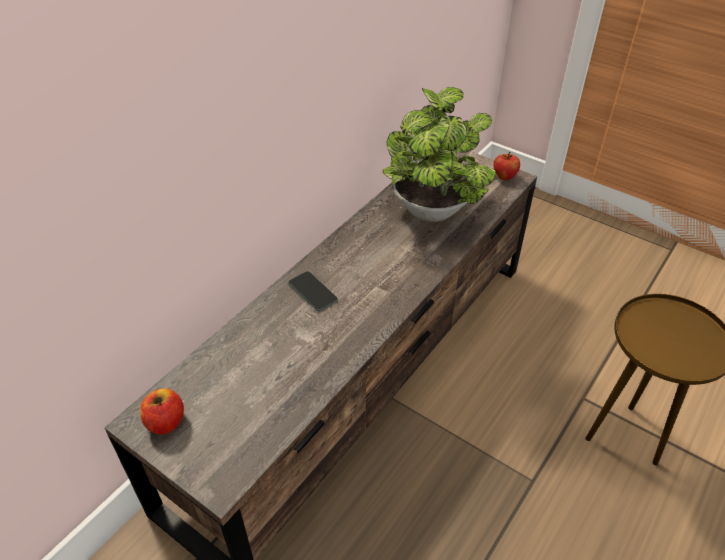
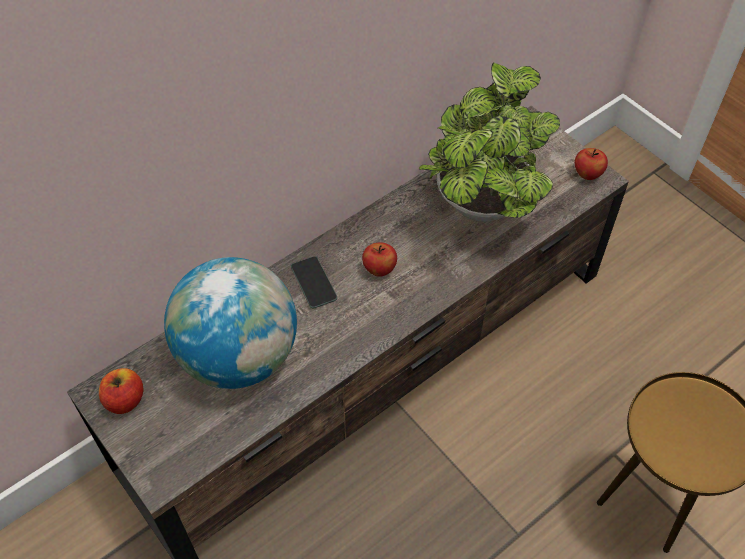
camera: 15 degrees right, 10 degrees up
(265, 362) = (239, 356): none -> globe
(366, 271) = (379, 269): none -> apple

